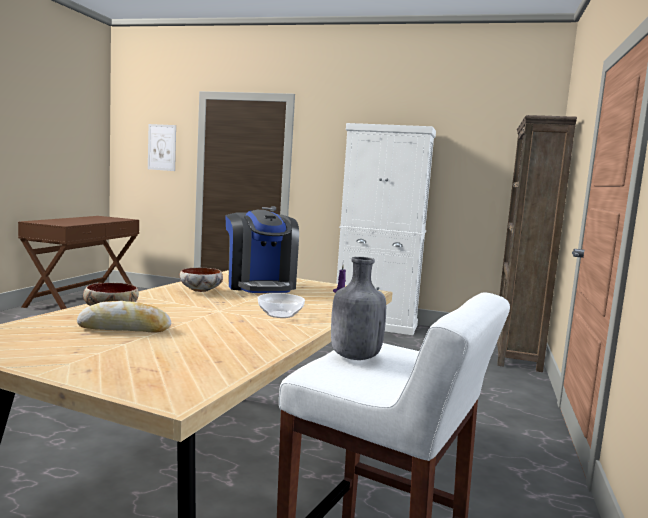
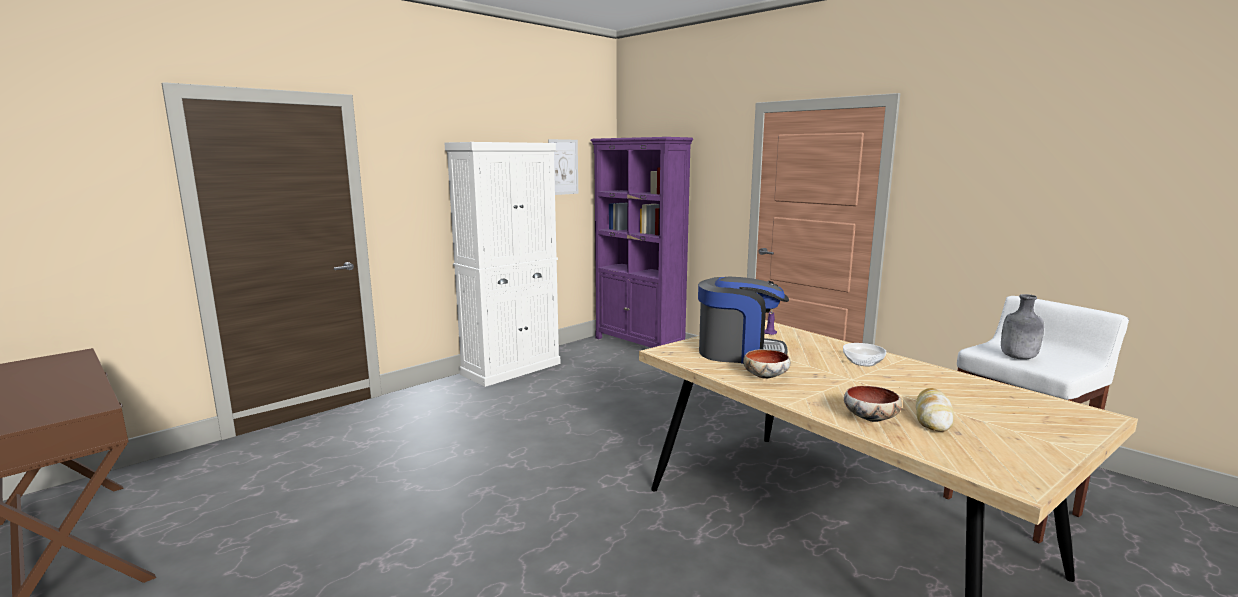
camera: 60 degrees left, 5 degrees up
(162, 147) = (83, 194): picture -> picture (563, 167)
(516, 353) = (639, 344): brown bookcase -> purple bookcase

